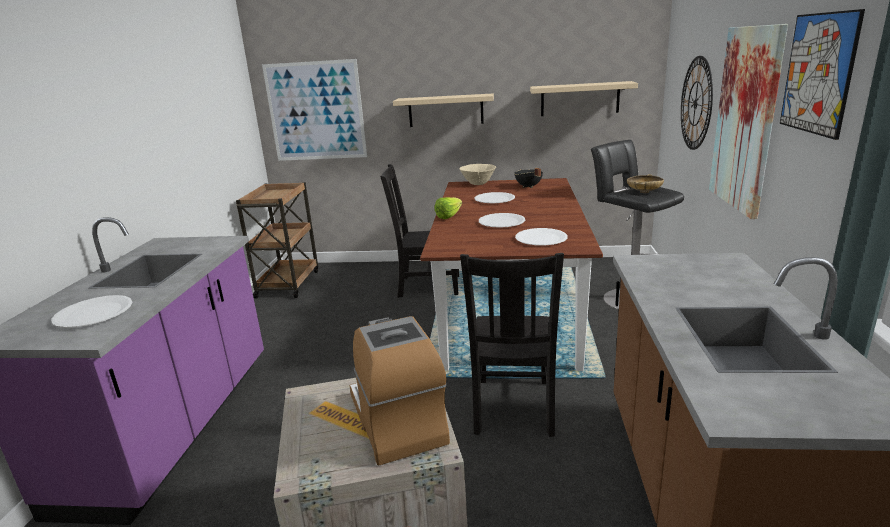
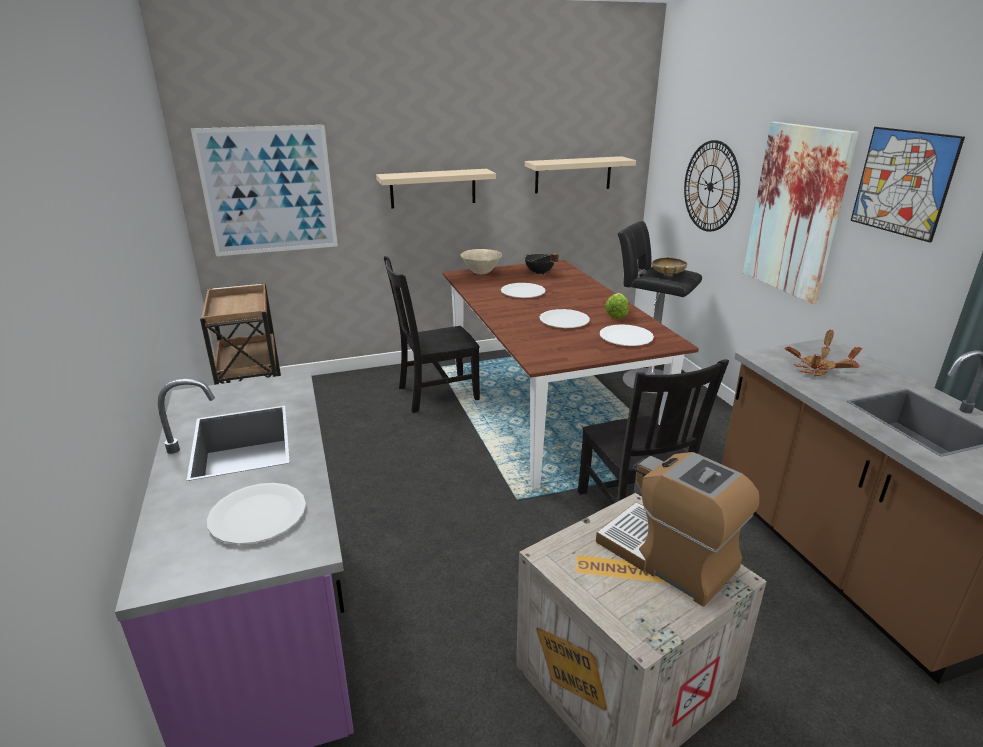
camera: 25 degrees left, 5 degrees up
(451, 216) = (501, 317): lettuce -> lettuce (617, 313)
(684, 277) = (818, 369): none -> potted plant

